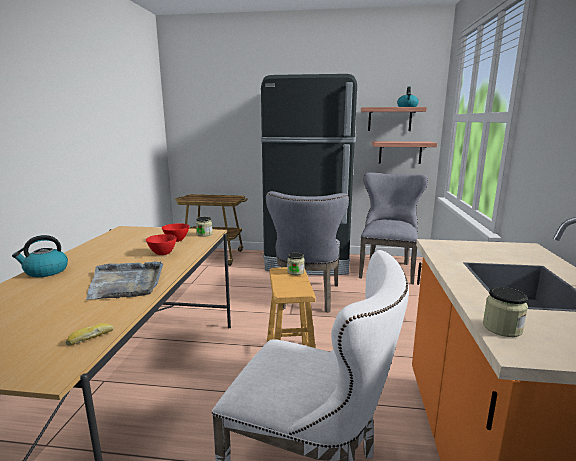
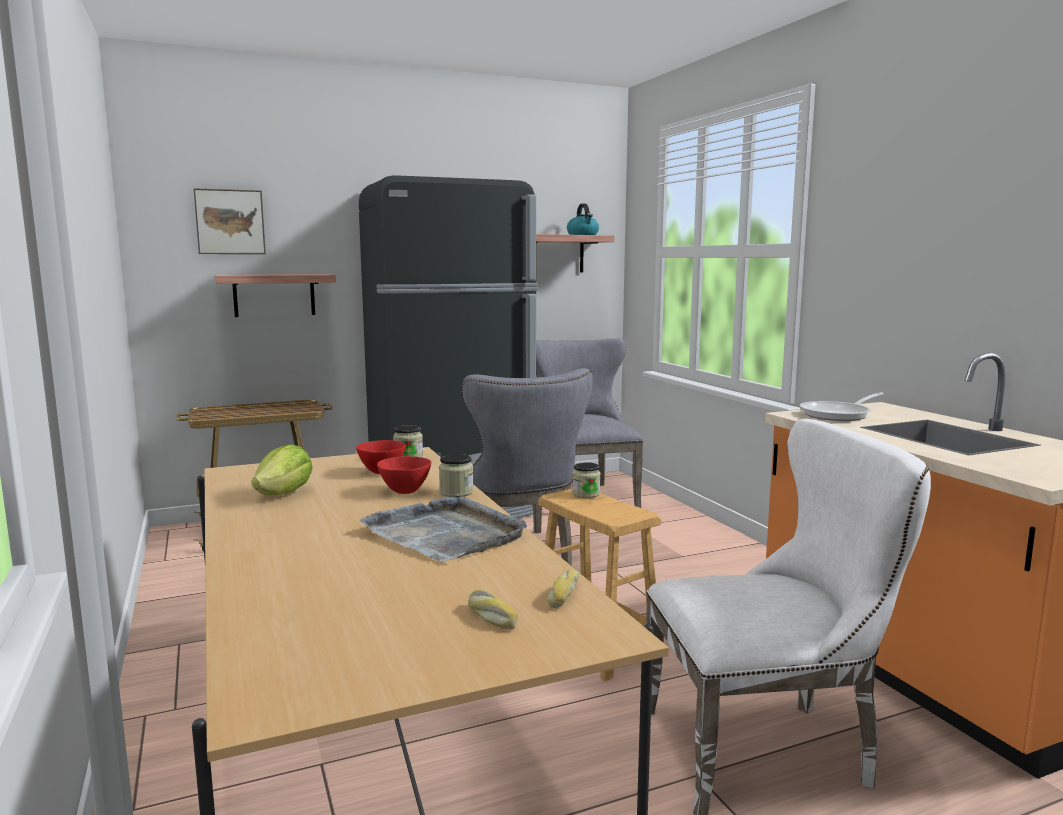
camera: 30 degrees left, 5 degrees down
(35, 340) = (490, 617): none -> bread
(45, 271) = (254, 549): kettle -> none
(116, 245) = (285, 494): none -> lettuce
(210, 103) = (230, 222): none -> picture
(400, 152) = (570, 306): shelf -> shelf (274, 295)
(471, 249) = (839, 414): none -> frying pan
(502, 328) = (1000, 468): jar -> jar (456, 492)

